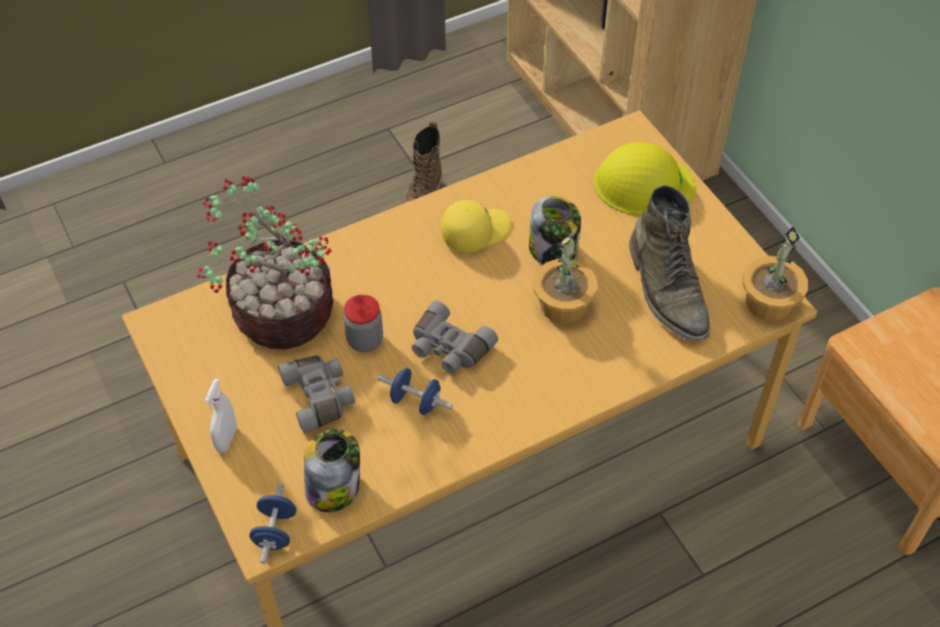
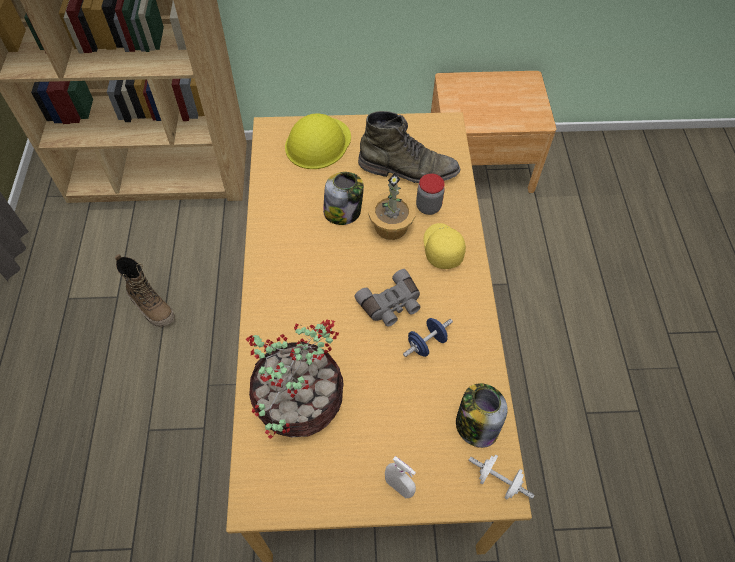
camera: 65 degrees left, 5 degrees up
(275, 532) = (498, 481): blue dumbbell -> white dumbbell
(320, 397) = (392, 404): grey binoculars -> none
(365, 340) = (356, 354): jar -> jar (428, 207)
(475, 231) = (298, 247): yellow cap -> yellow cap (441, 248)
(768, 302) = (444, 129): potted plant -> none

